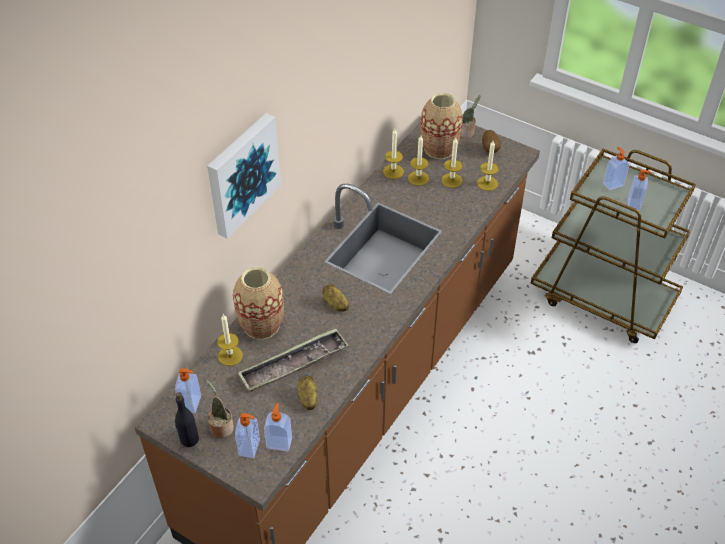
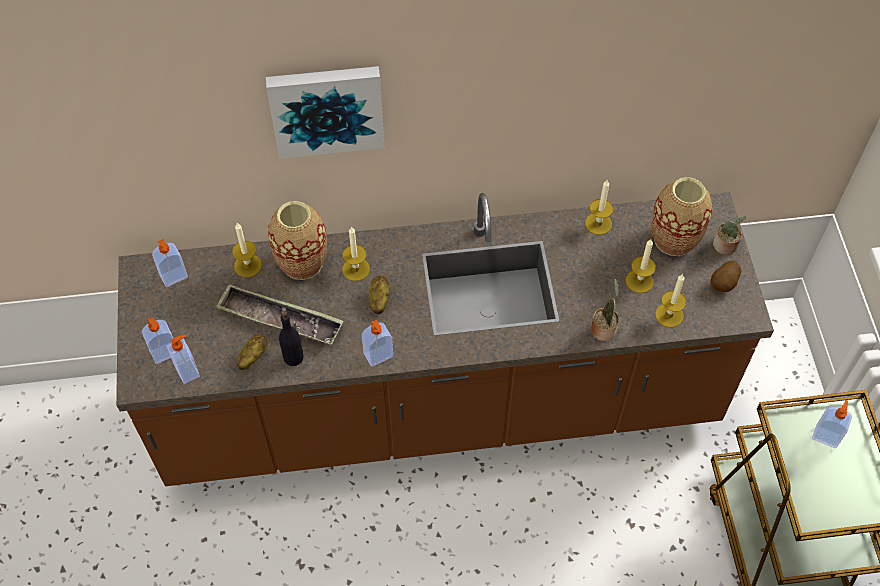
camera: 50 degrees right, 10 degrees up
(189, 439) = (137, 303): black bottle -> black bottle (293, 357)
(221, 427) = (168, 316): potted plant -> potted plant (603, 328)
(418, 178) = (611, 251): candle -> candle (356, 269)
(634, 204) = (816, 478): soap dispenser -> soap dispenser (379, 356)

